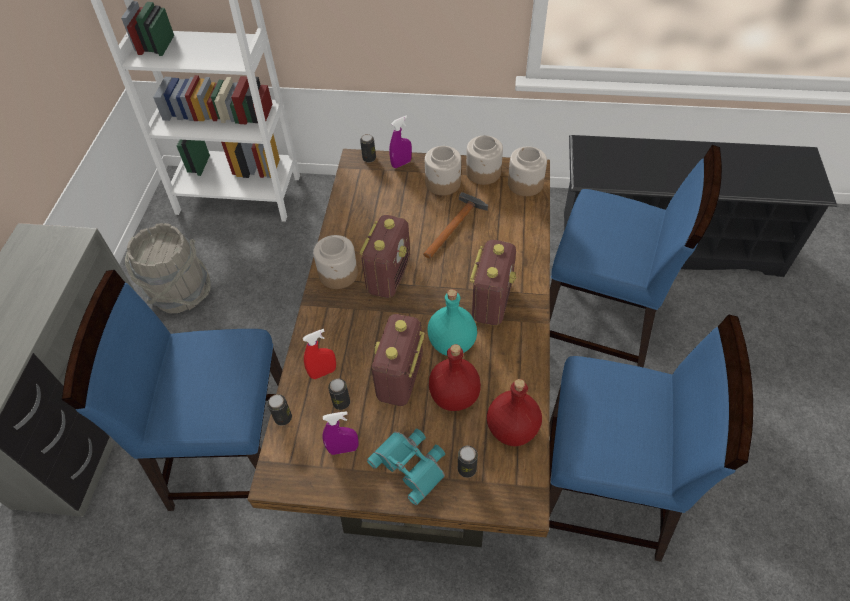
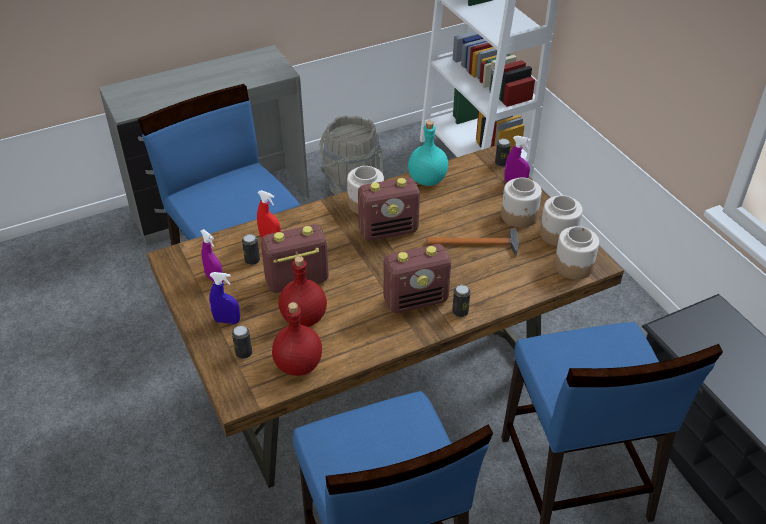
camera: 55 degrees right, 10 degrees down
(283, 418) = (218, 238): can -> can (460, 312)
(412, 464) = (227, 321): turquoise binoculars -> blue spray bottle
(451, 343) = (352, 294): turquoise bottle -> turquoise bottle (427, 179)

